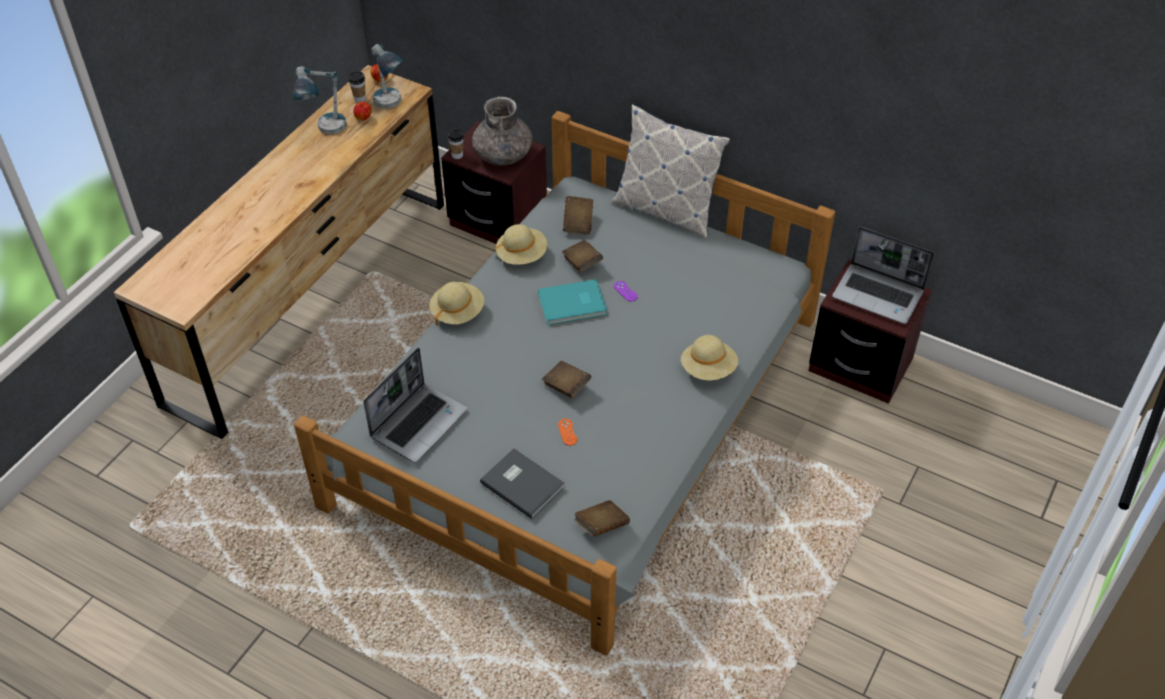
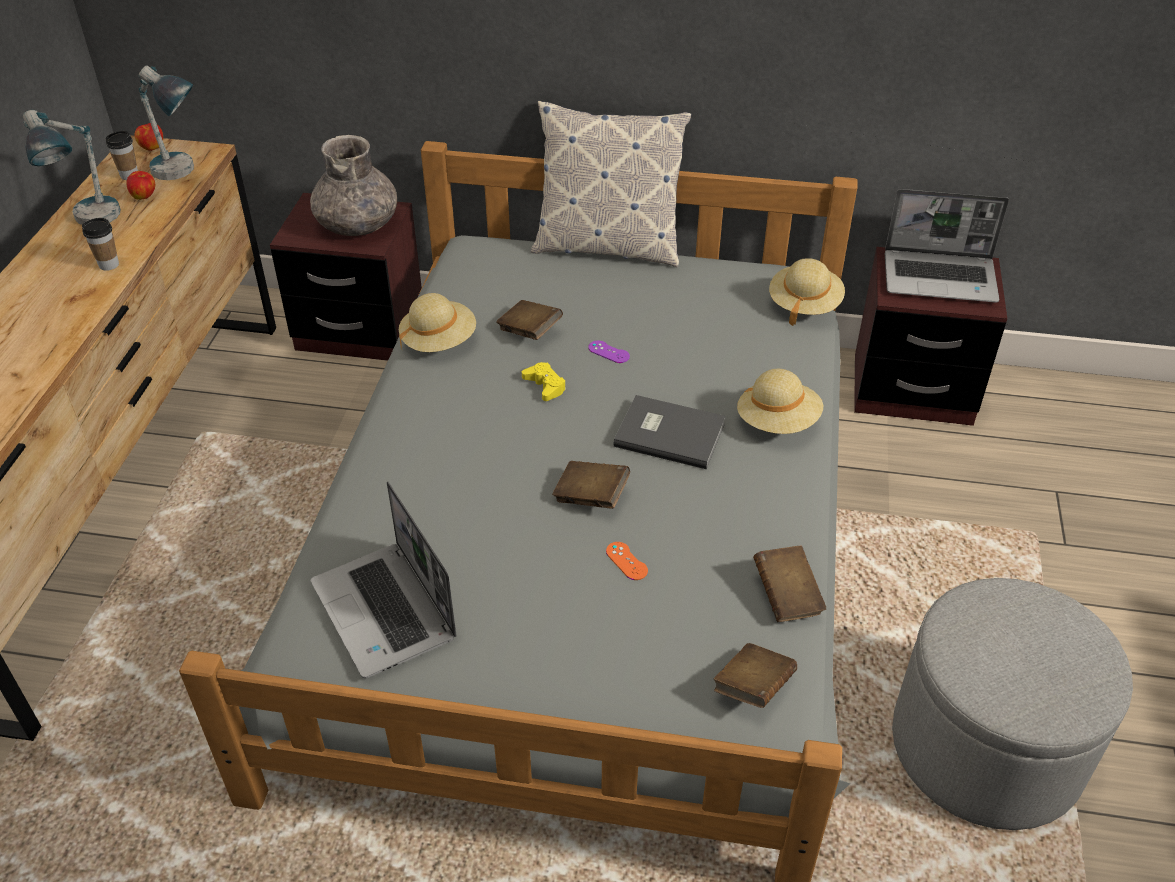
camera: 20 degrees left, 5 degrees down
(419, 422) = (386, 611): laptop -> laptop turned 135 degrees clockwise
(457, 155) = (292, 237): cup -> cup (109, 265)
(457, 312) = (377, 436): beige hat -> beige hat (804, 305)
(523, 483) = (597, 658): grey book -> grey book (669, 433)
(573, 305) = (545, 386): turquoise book -> yellow game controller
(578, 223) = (499, 285): brown book -> brown book (786, 596)
(764, 610) = (986, 747): none -> grey ottoman

